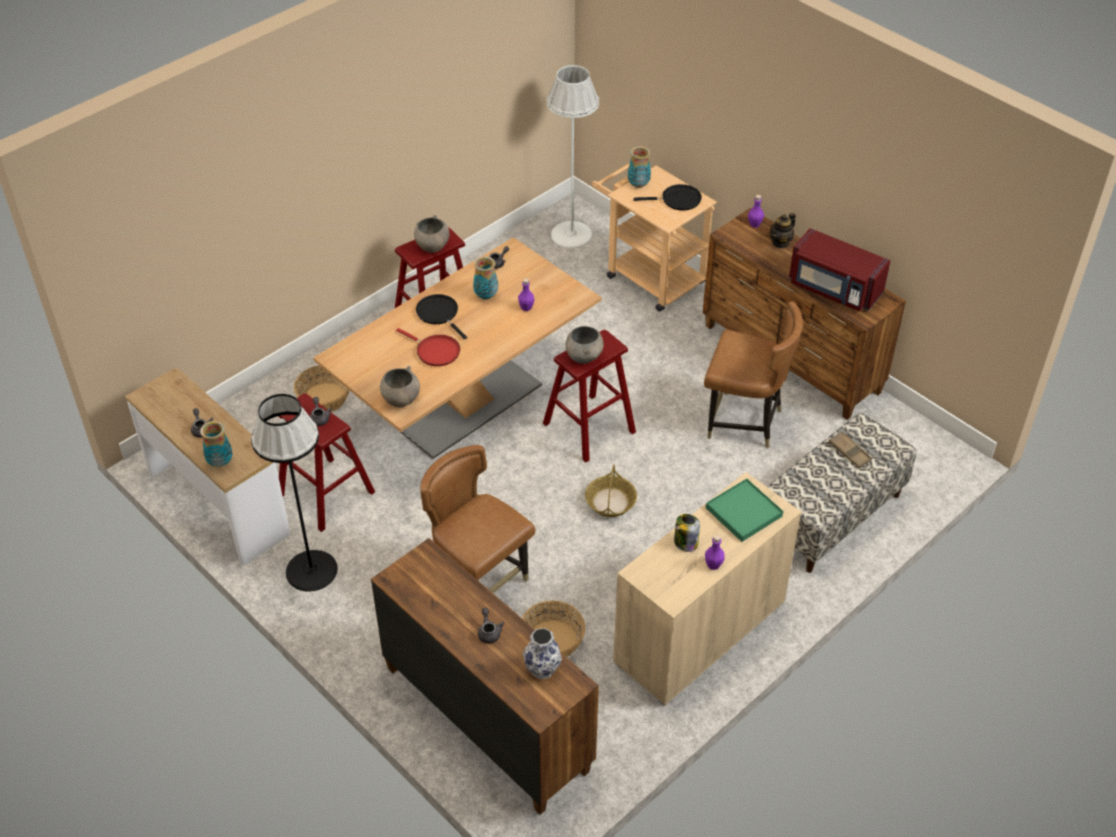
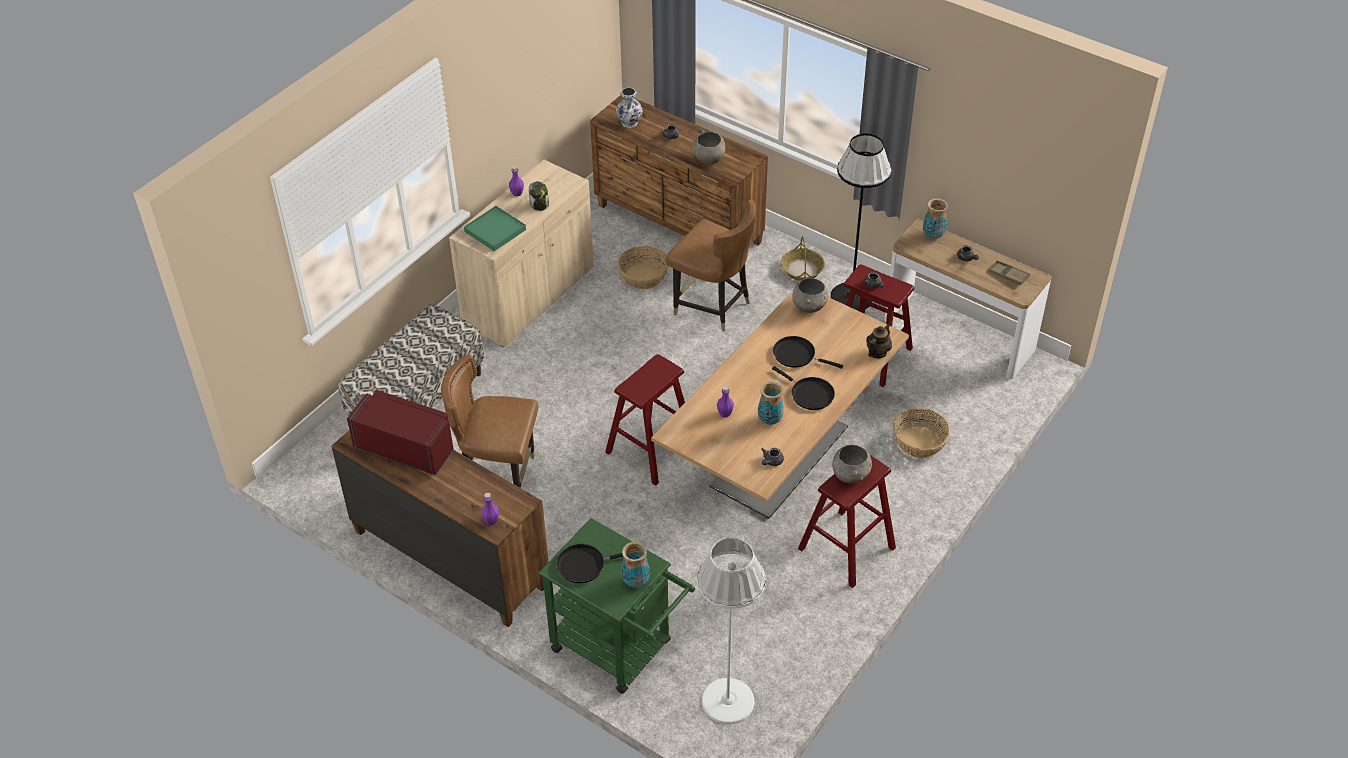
camera: 170 degrees right, 0 degrees up
(435, 351) = (797, 355): red frying pan -> black frying pan
(584, 357) = (654, 372): grey bowl -> grey bowl (708, 159)
(610, 502) = (617, 384): basket -> basket (802, 269)
(649, 275) = (619, 650): beige cart -> green cart
(780, 242) = (461, 500): teapot -> teapot (877, 352)
(849, 452) = (400, 370): brown tray -> brown tray (1008, 275)

